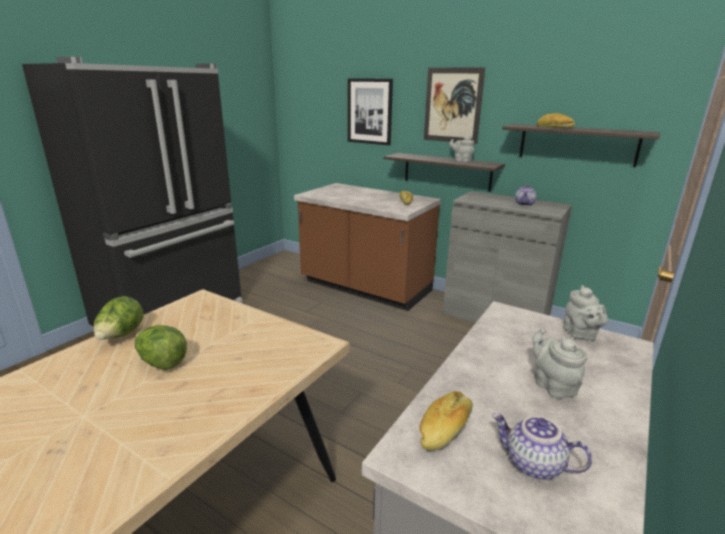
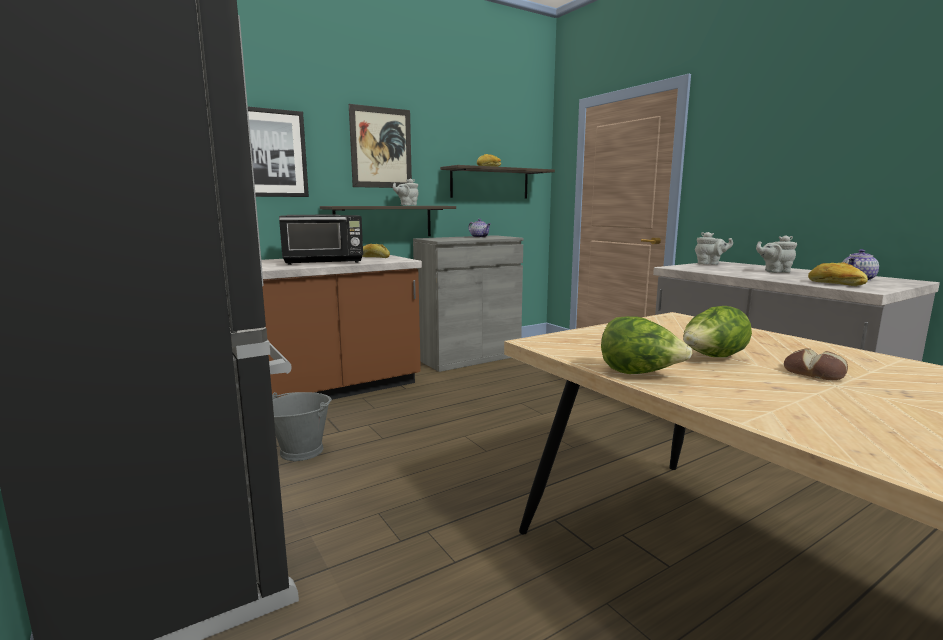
camera: 65 degrees left, 10 degrees down
(119, 409) = (815, 372): none -> bread
(275, 309) = (301, 450): none -> grey bucket
(362, 198) = (324, 262): none -> black microwave

